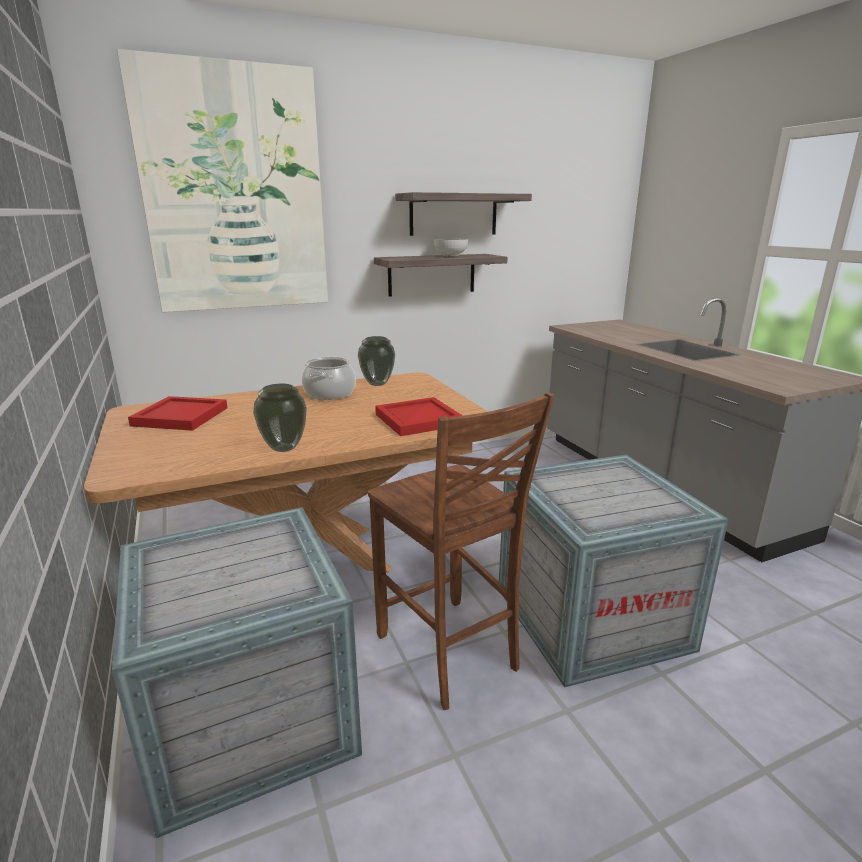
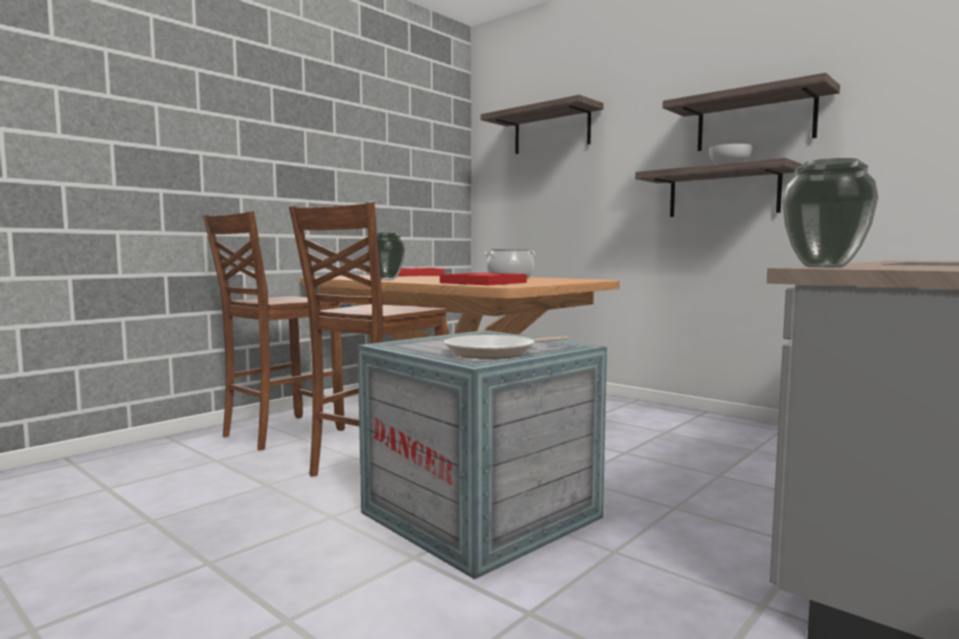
camera: 65 degrees right, 15 degrees down
(235, 192) = (551, 130): picture -> shelf
(247, 718) = (280, 433): crate -> brown chair
(376, 384) = (556, 278): vase -> vase (822, 267)
(649, 495) = (495, 352): none -> frying pan

